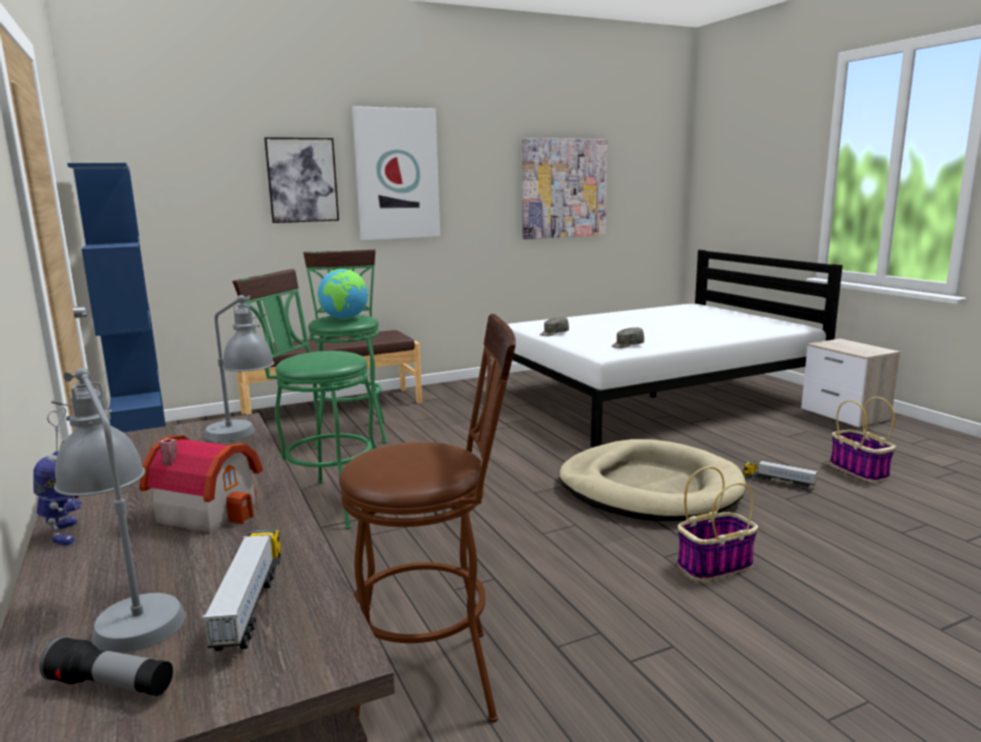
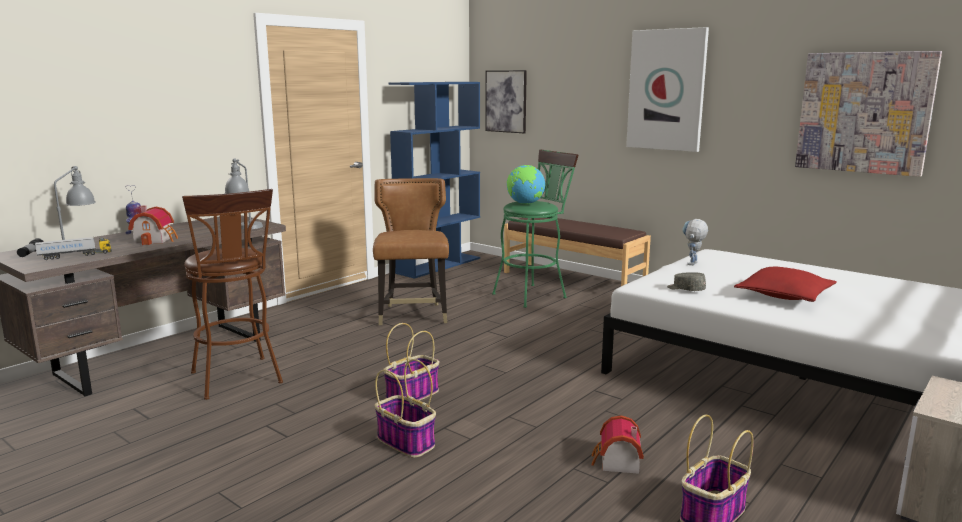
camera: 65 degrees right, 0 degrees up
(302, 180) = (591, 93): picture -> picture (506, 101)
(324, 502) = (413, 315): green stool -> brown chair
(554, 333) = (692, 264): grey cap -> toy robot
(590, 543) = (412, 395): none -> basket
(649, 488) = (533, 403): beige dog bed -> none
(662, 331) = (784, 296): none -> red pillow
(778, 482) = (616, 463): toy truck -> toy house

